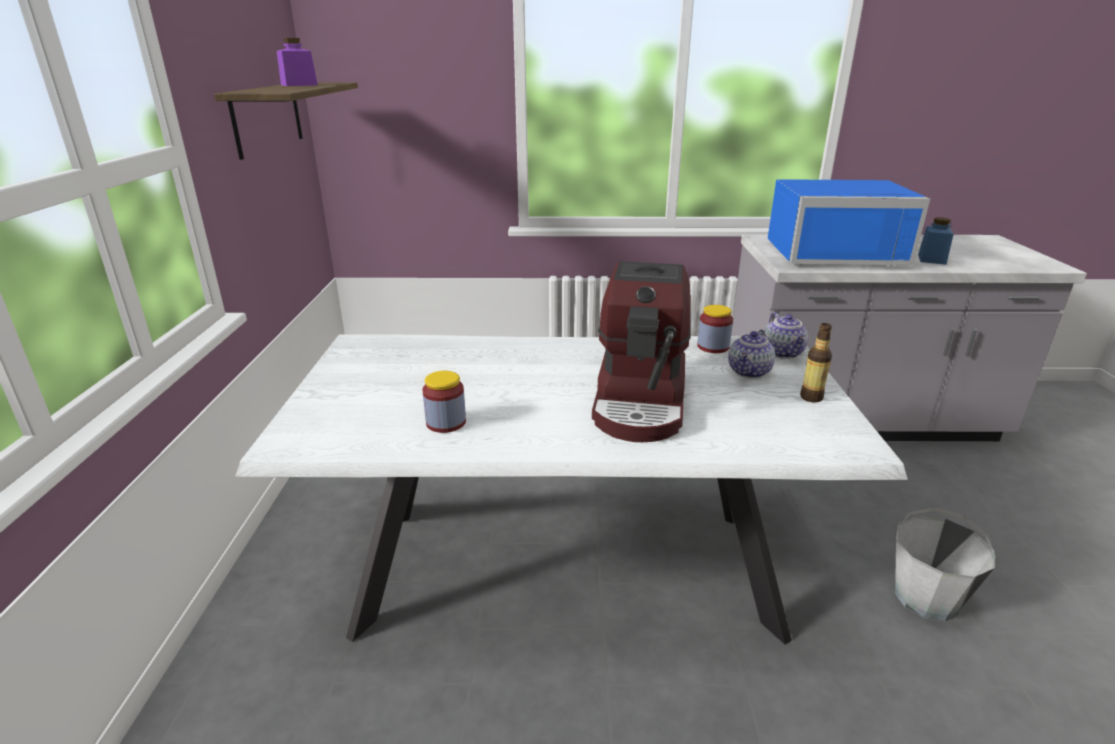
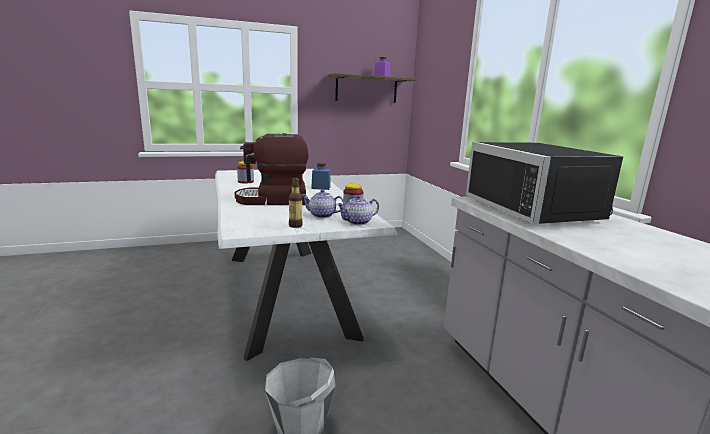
camera: 70 degrees right, 10 degrees down
(832, 252) = (538, 210): blue microwave -> black microwave
(931, 259) = (594, 239): blue jar -> blue jar (321, 187)

